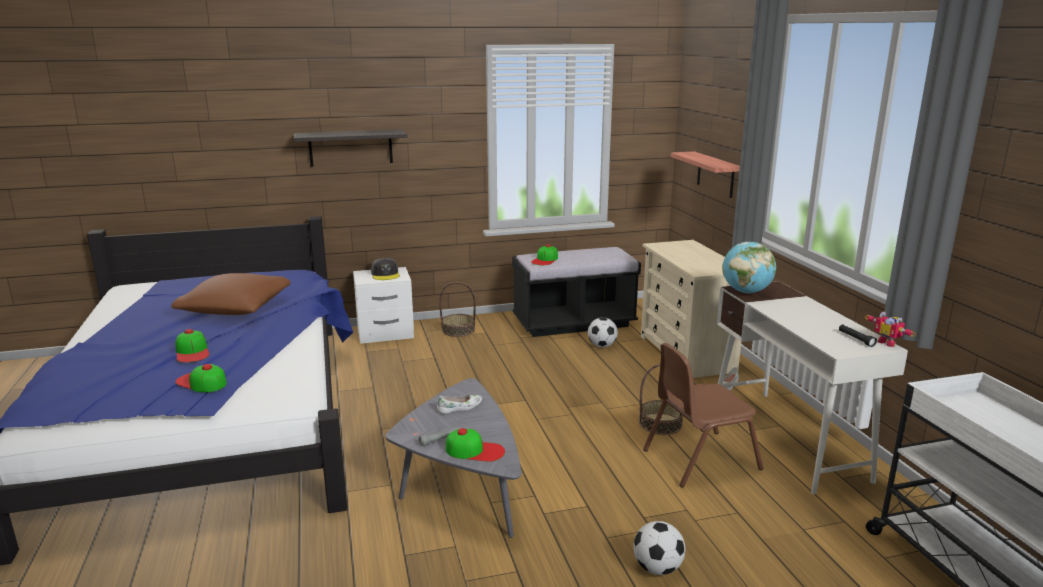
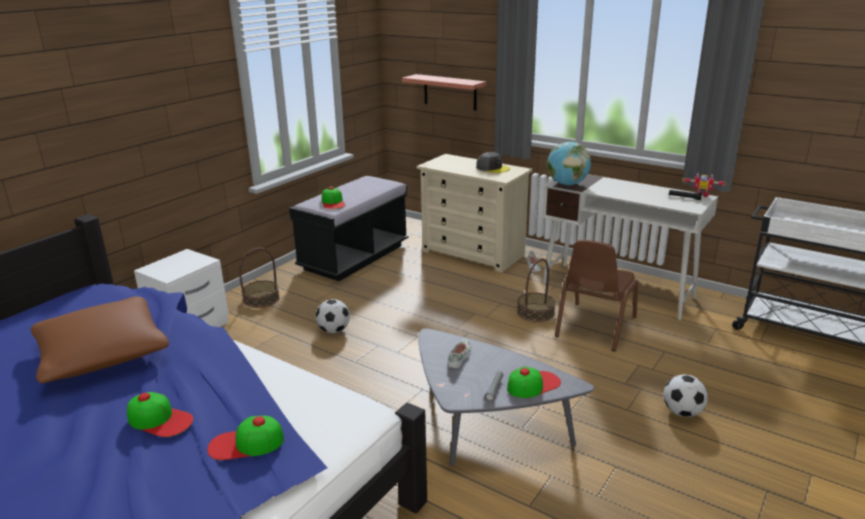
camera: 40 degrees left, 5 degrees up
(350, 148) = (106, 121): shelf -> none
(385, 274) = (181, 263): grey cap -> grey cap (492, 168)
(602, 346) = (406, 269): football -> football (334, 330)

